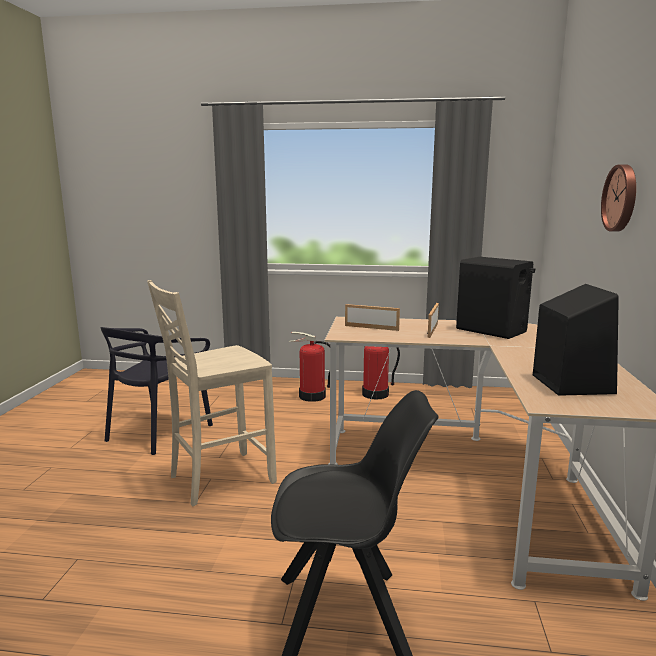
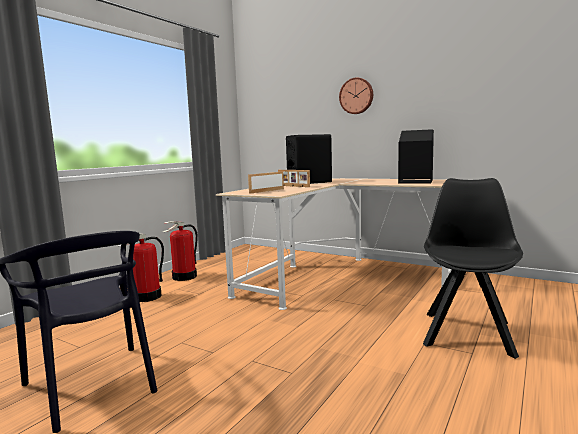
camera: 65 degrees left, 5 degrees down
(219, 479) = (257, 356): beige chair -> none

